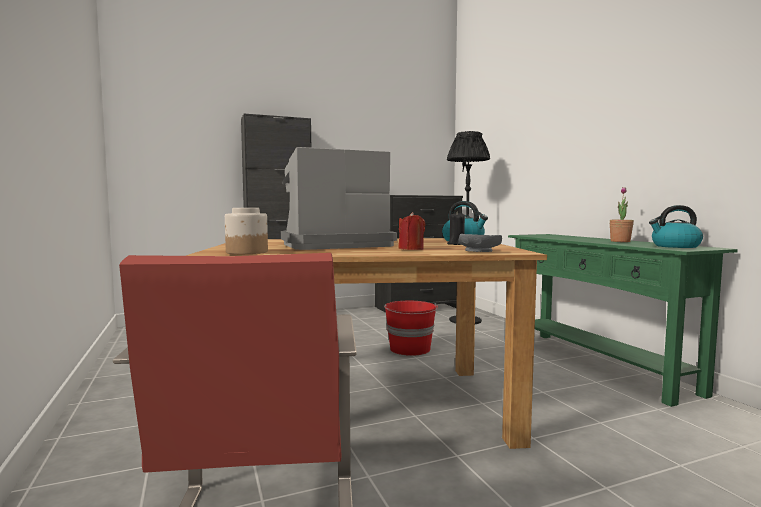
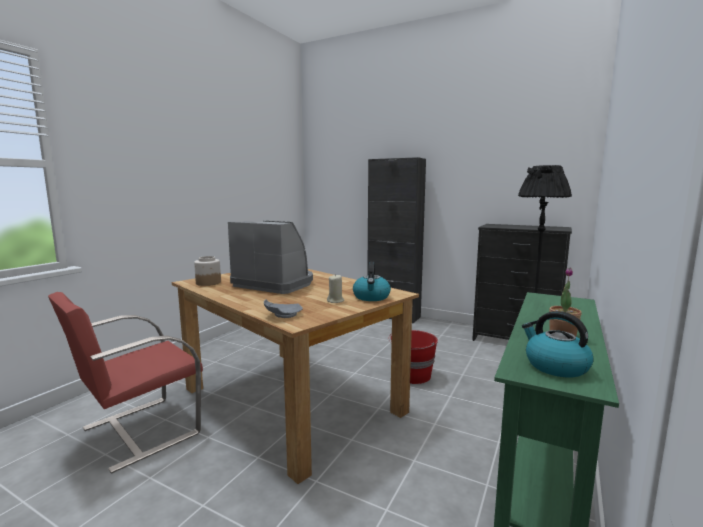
camera: 50 degrees right, 5 degrees up
(411, 249) = (275, 300): red candle -> none
(456, 244) = (335, 301): black candle -> beige candle

